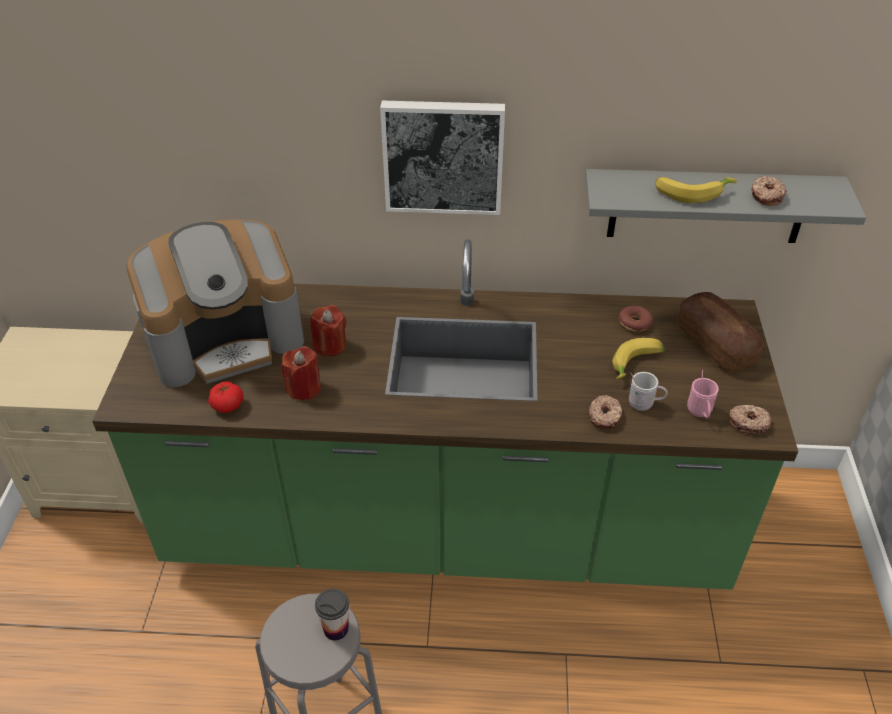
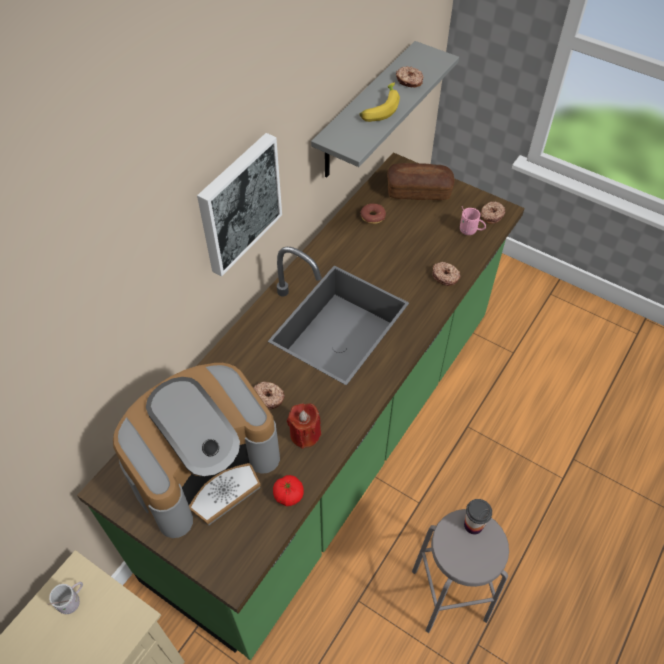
camera: 60 degrees left, 10 degrees up
(226, 338) = (205, 467): coffee machine -> coffee machine turned 45 degrees clockwise
(330, 345) = (268, 397): red candle -> donut
(636, 365) = (411, 237): banana -> none
(644, 404) = (447, 252): white mug -> white mug (72, 601)

